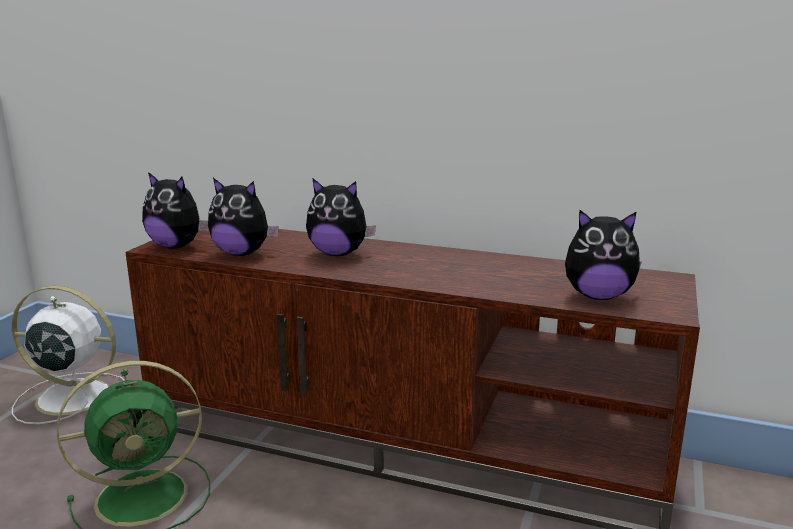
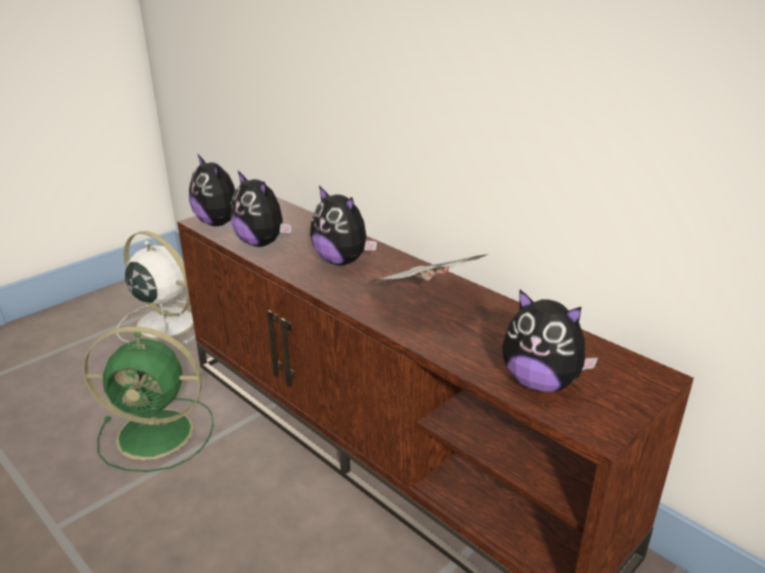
camera: 25 degrees right, 10 degrees up
(442, 265) = (423, 298): none -> newspaper

